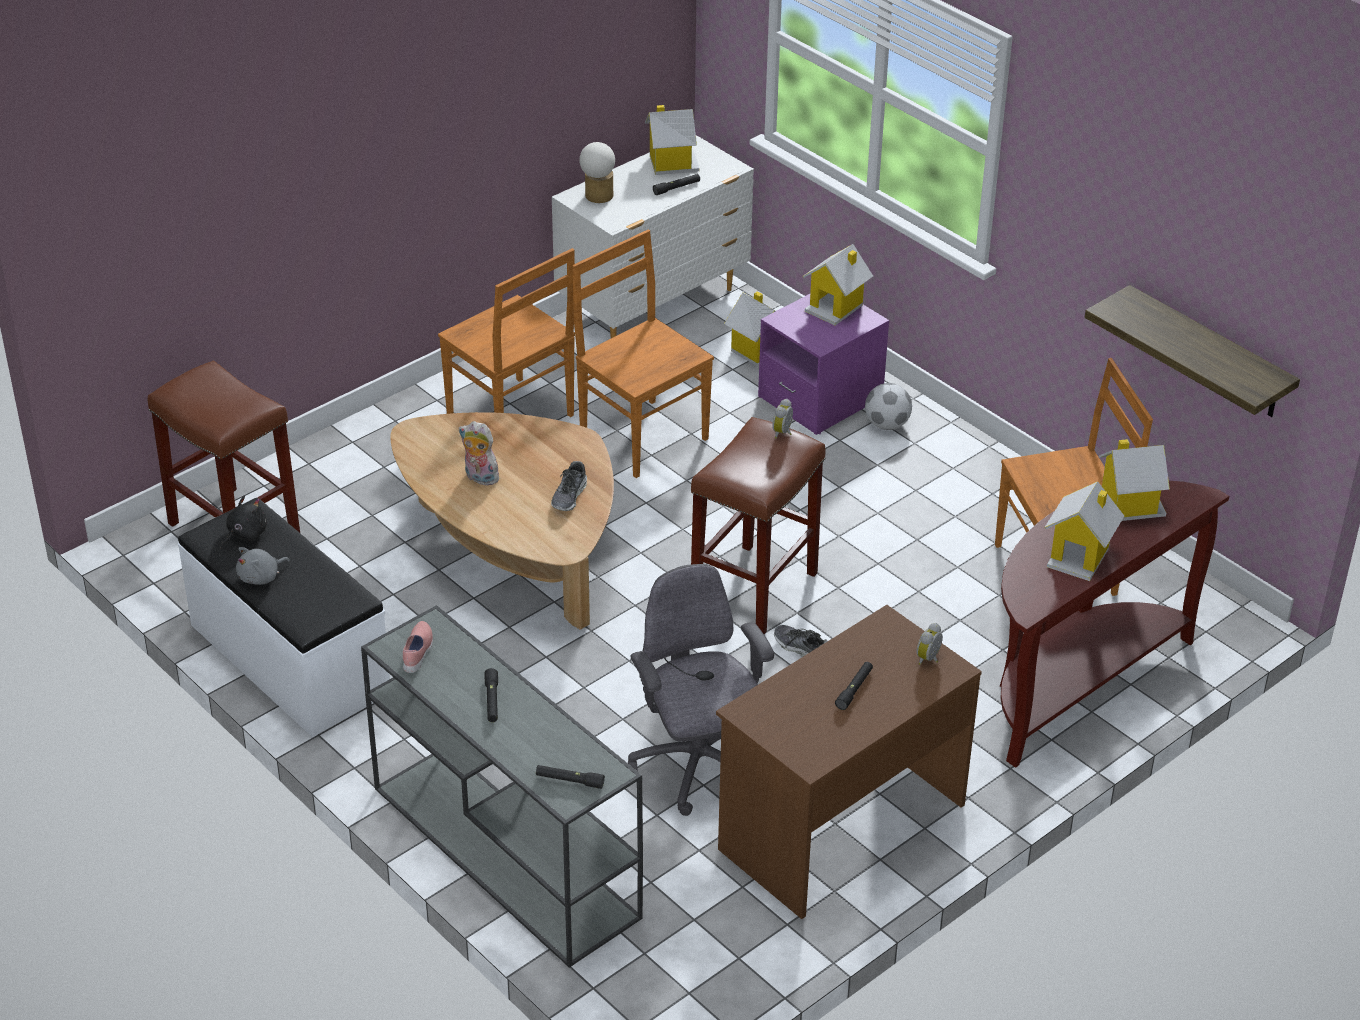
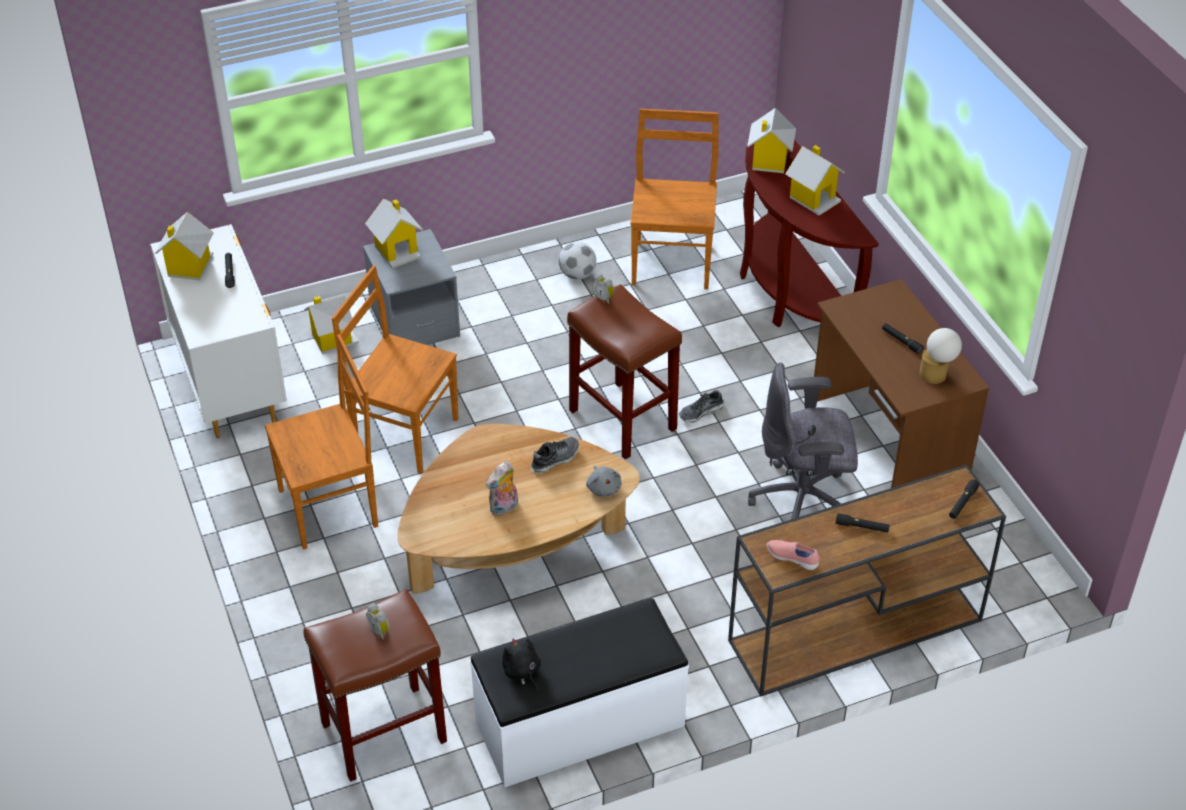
camera: 70 degrees left, 5 degrees up
(261, 577) = (586, 671): grey plush toy -> grey plush toy (603, 488)
(502, 850) = (853, 632): grey console table -> brown console table
(569, 496) = (555, 459): shoe -> shoe turned 75 degrees counterclockwise
(597, 198) = (211, 322): table lamp -> table lamp (936, 376)
(642, 436) = (404, 434): brown chair -> brown chair turned 45 degrees clockwise
(820, 398) = (414, 322): purple nightstand -> grey nightstand
(887, 425) = (467, 297): football -> football (577, 274)
(929, 659) = (882, 298): alarm clock -> alarm clock (380, 630)
(1208, 354) = (684, 59): shelf -> none

